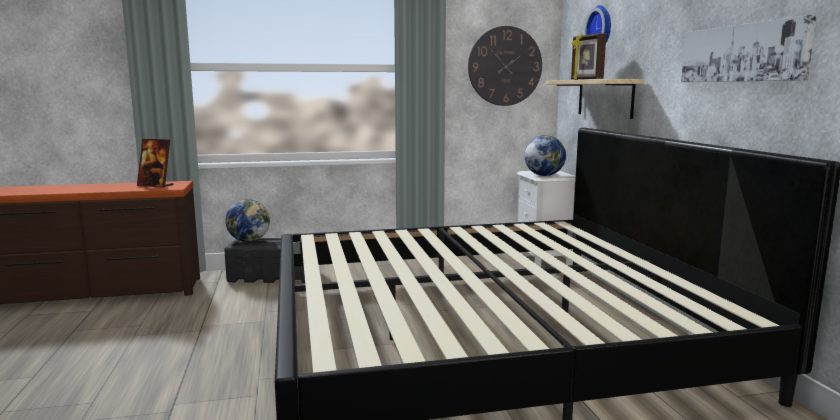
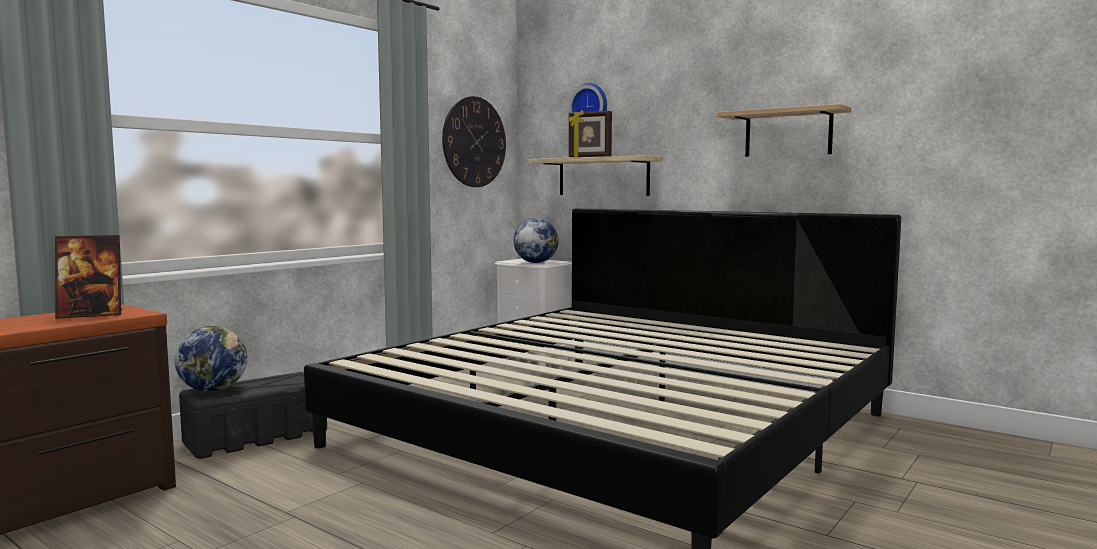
camera: 40 degrees left, 5 degrees down
(742, 53) = (788, 133): picture -> shelf

